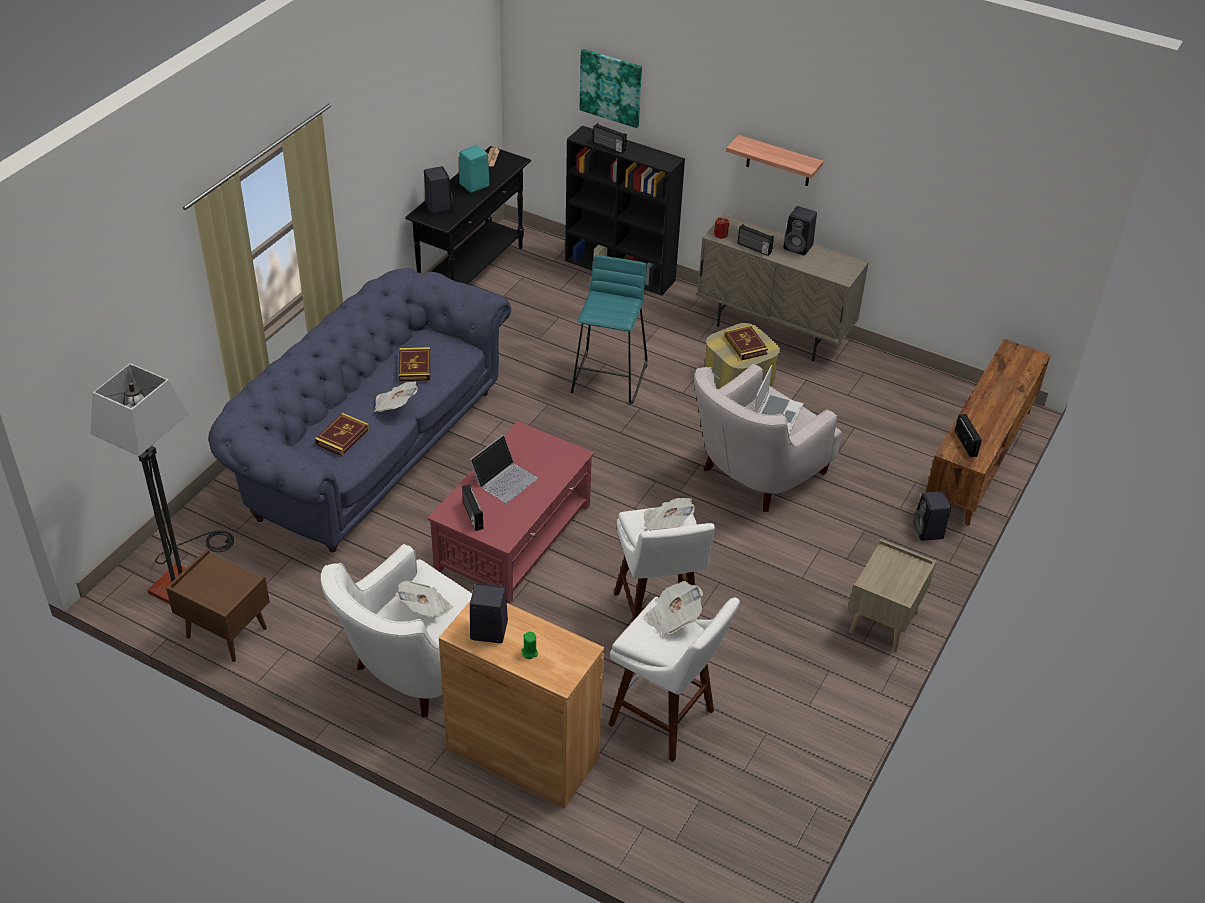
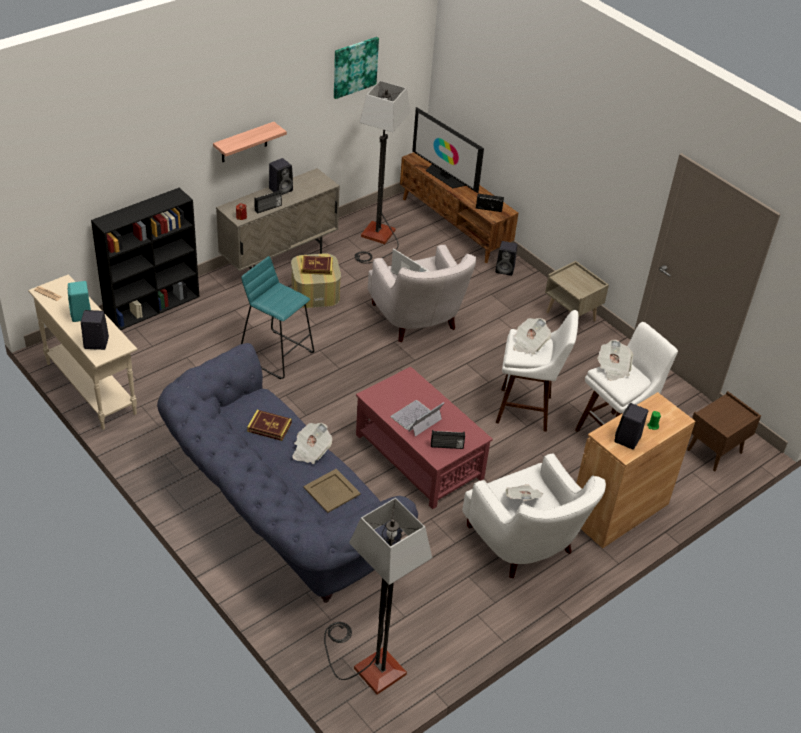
camera: 70 degrees left, 0 degrees up
(225, 633) = (444, 650): brown nightstand -> brown nightstand (714, 452)
(342, 437) = (332, 490): book -> beige tray
(472, 272) = (91, 388): black console table -> beige console table
(504, 479) = (416, 418): laptop -> laptop turned 105 degrees counterclockwise
(609, 147) = (134, 216): radio -> none
(611, 87) = (107, 174): picture -> picture (354, 67)
(884, 398) = (376, 239): none -> floor lamp
(999, 386) = (445, 176): none -> television

